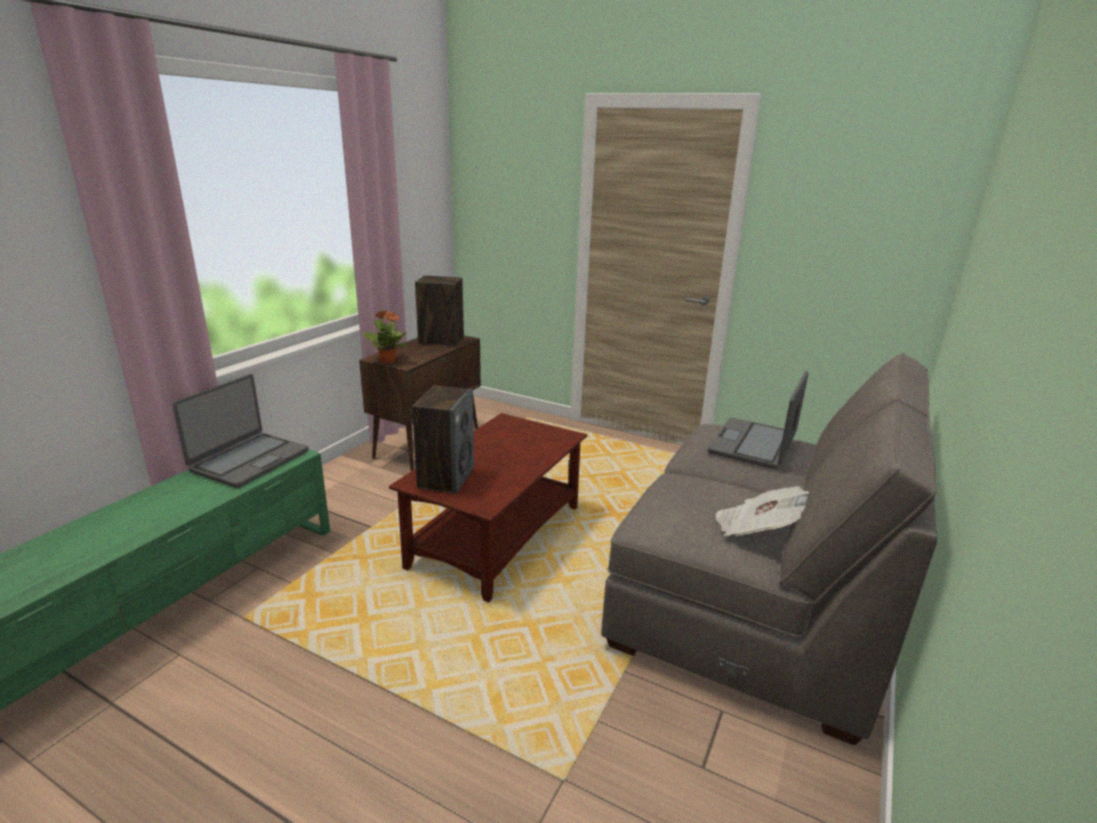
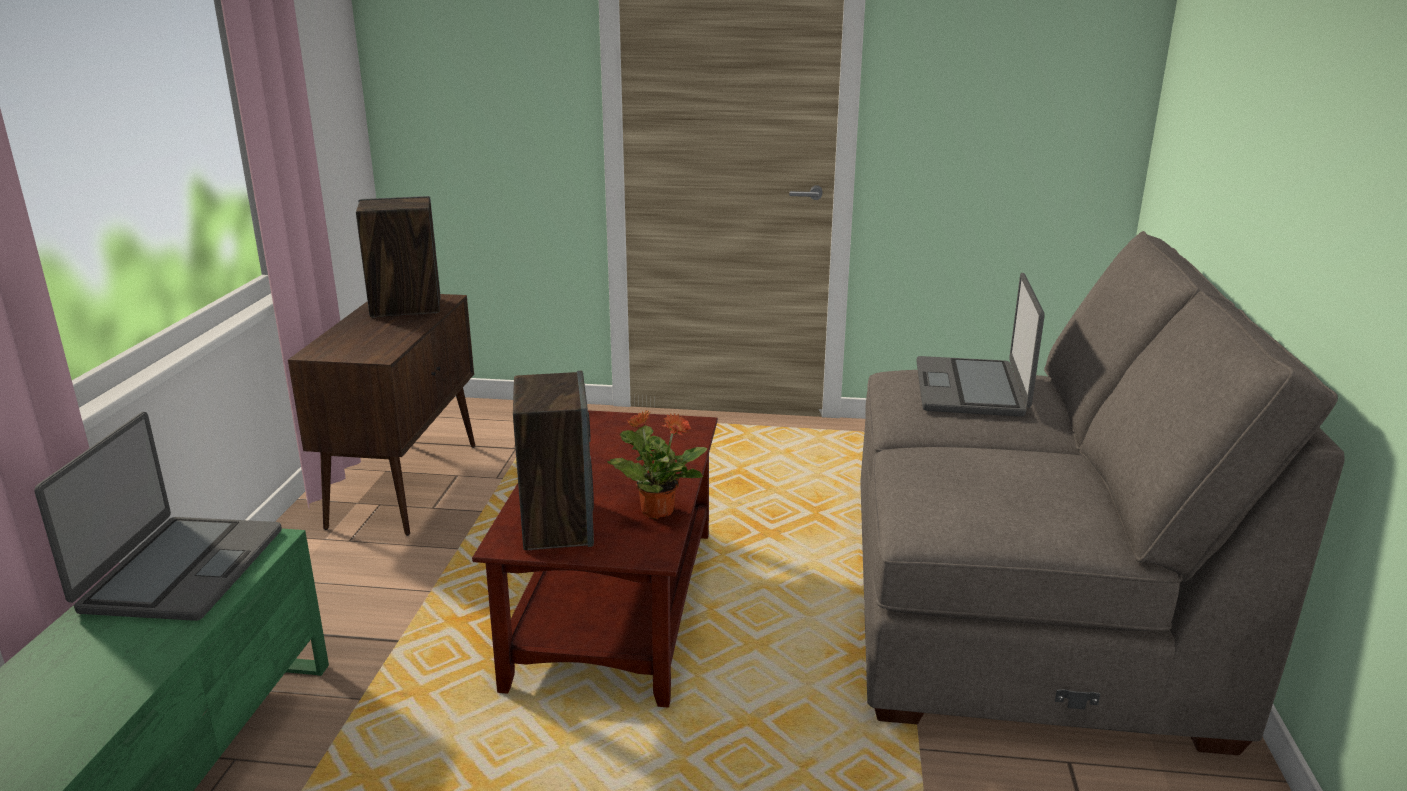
camera: 20 degrees left, 0 degrees up
(388, 361) = (343, 353): potted plant -> potted plant (656, 510)
(757, 530) = (1066, 501): newspaper -> none

